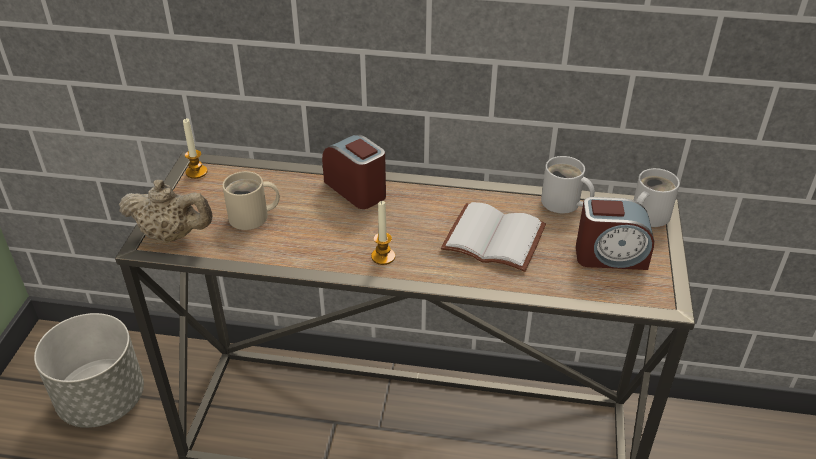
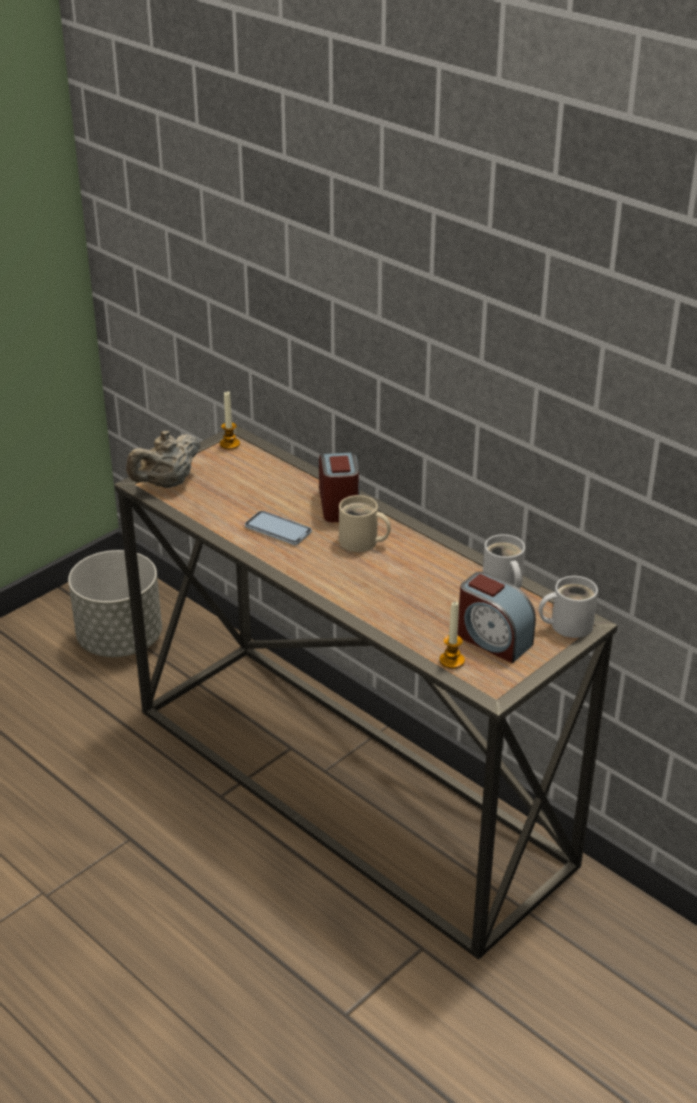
camera: 35 degrees right, 5 degrees down
(172, 235) = (166, 483): beige teapot -> beige teapot turned 90 degrees clockwise
(252, 217) = (237, 494): beige mug -> beige mug (361, 543)
(326, 236) = (278, 529): none -> phone
(383, 256) = (304, 562): candle -> candle (452, 660)
(496, 238) = (412, 586): white book -> none

